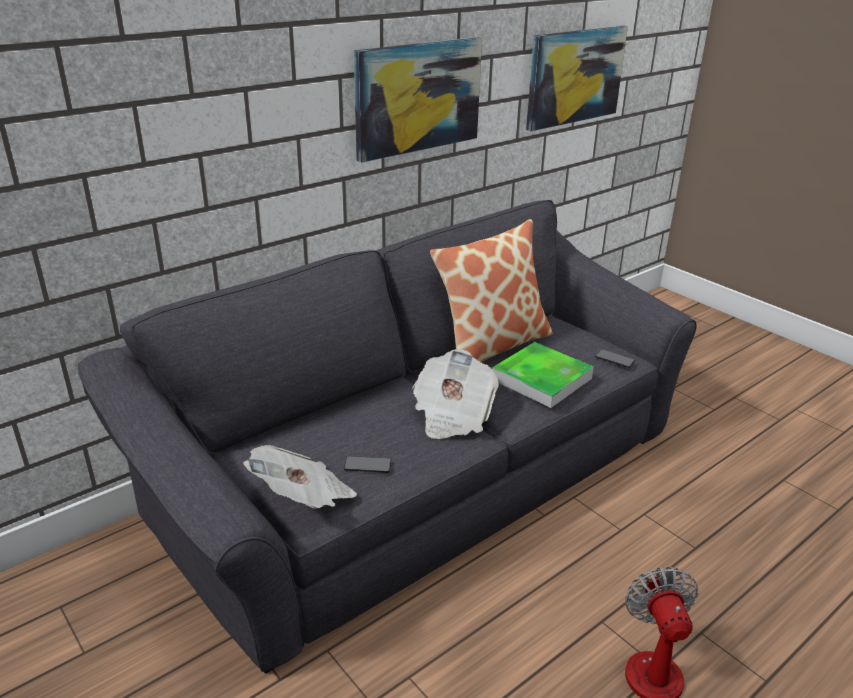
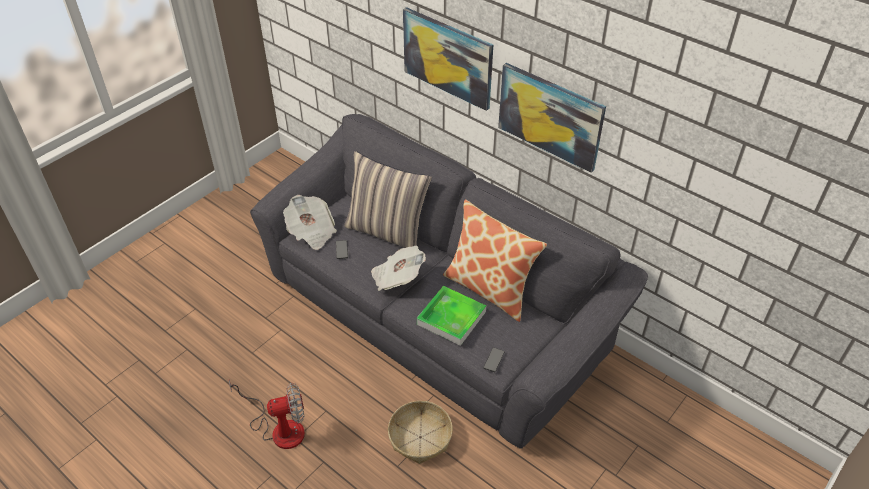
camera: 80 degrees right, 15 degrees up
(343, 413) = (387, 231): none -> pillow
(575, 76) = (715, 196): picture -> picture (448, 57)
(645, 519) = (420, 437): none -> basket

